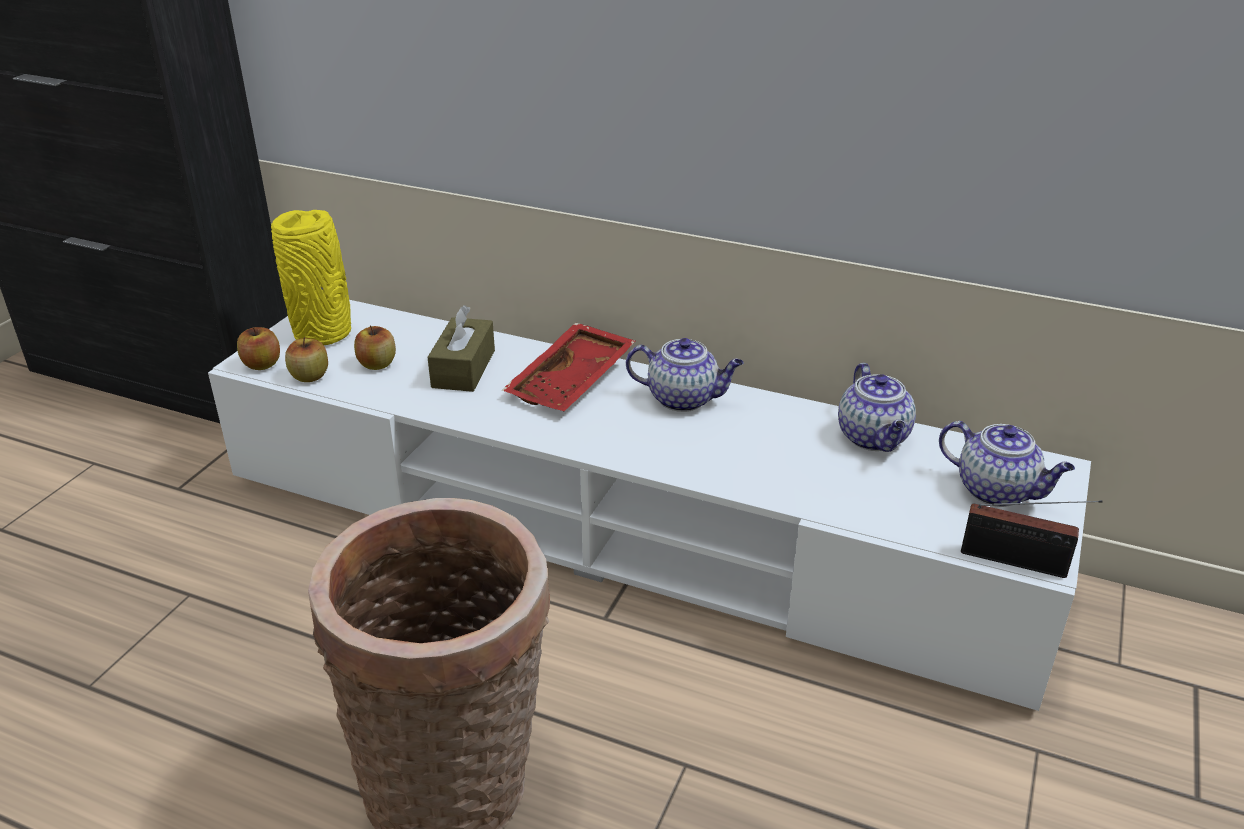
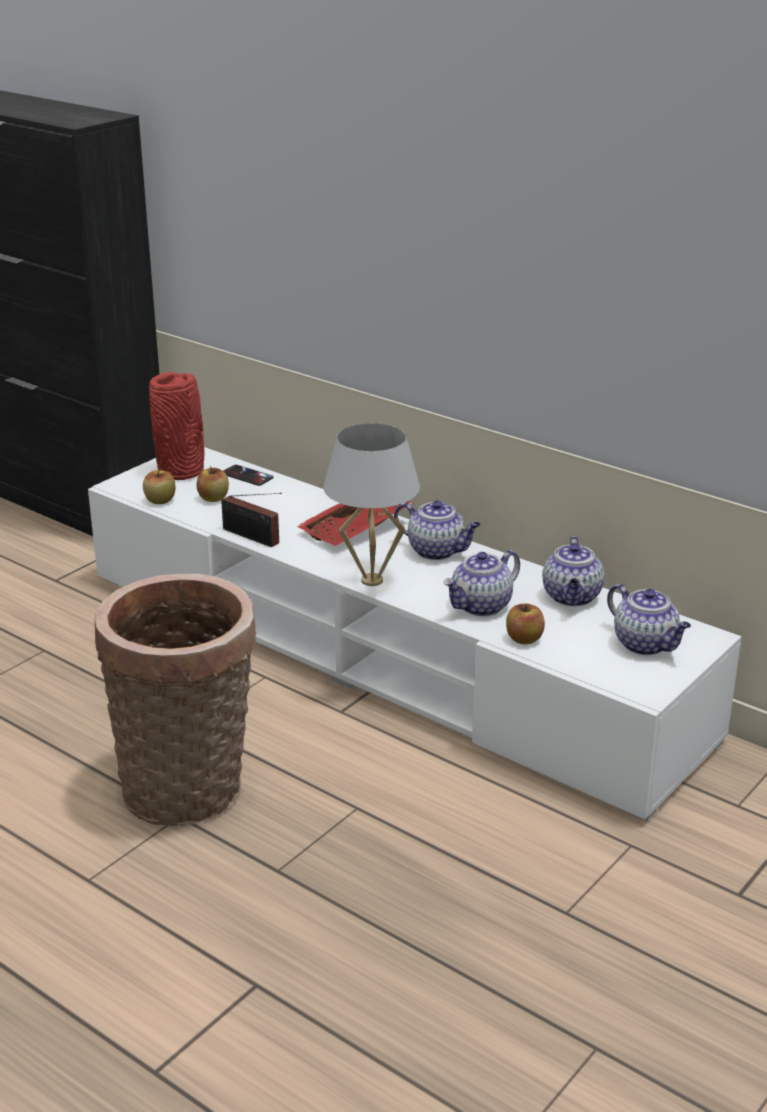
camera: 15 degrees right, 5 degrees down
(262, 364) = (128, 488): apple -> apple (524, 639)
(324, 333) = (182, 471): yellow vase -> red vase
(407, 329) = (247, 476): none -> phone
(463, 369) = (277, 509): brown tissue box -> none
(626, 452) = (372, 581): none -> white table lamp
(776, 468) = (481, 606): none -> teapot
(1019, 563) = (628, 690): radio -> radio (253, 537)

